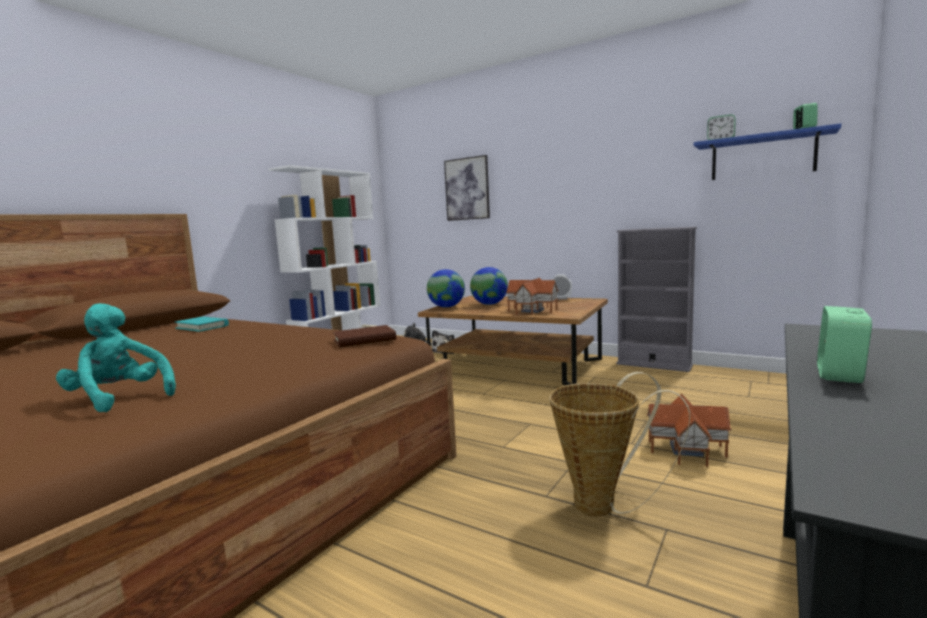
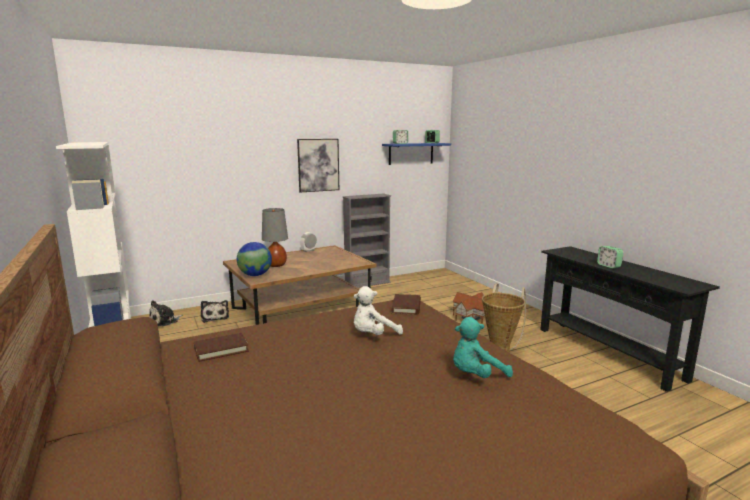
camera: 60 degrees left, 5 degrees up
(202, 327) = (221, 349): turquoise book -> brown book
(256, 348) = (373, 335): none -> white plush toy
(467, 189) = (203, 160): picture -> picture (318, 165)
(489, 304) = (276, 265): globe -> grey table lamp
(532, 310) = (327, 264): toy house -> none

